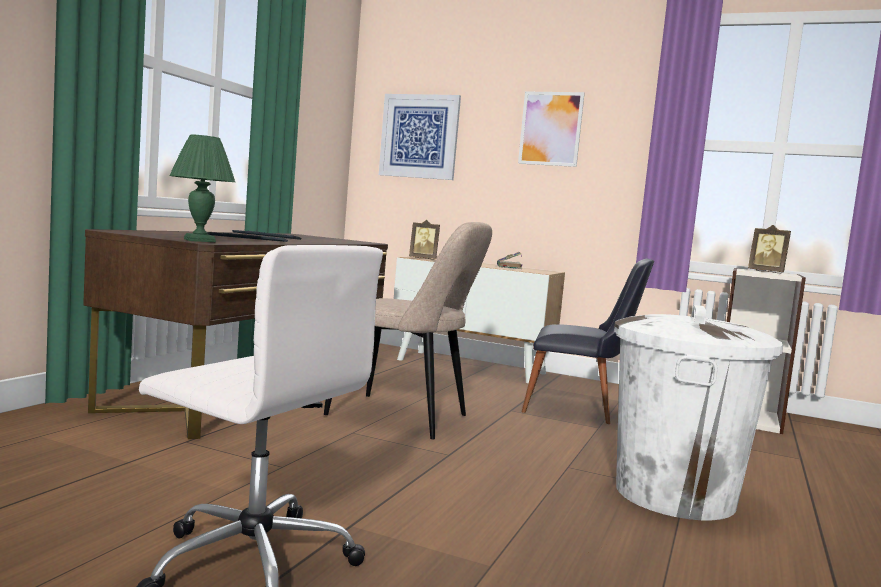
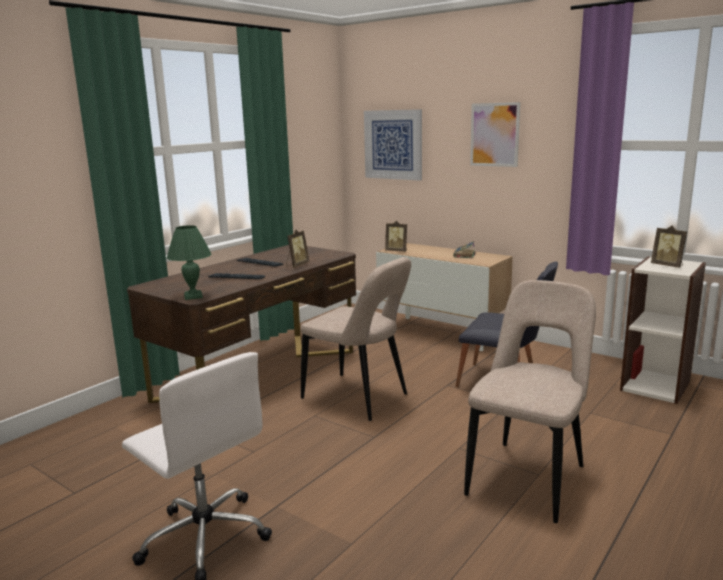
camera: 15 degrees right, 10 degrees up
(321, 241) = (297, 266): none -> picture frame
(675, 495) = (529, 477): white trash can -> beige chair

